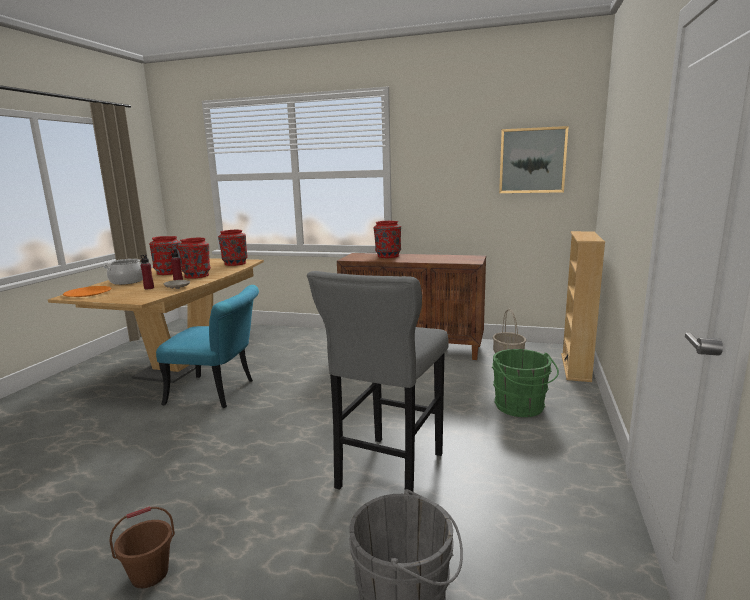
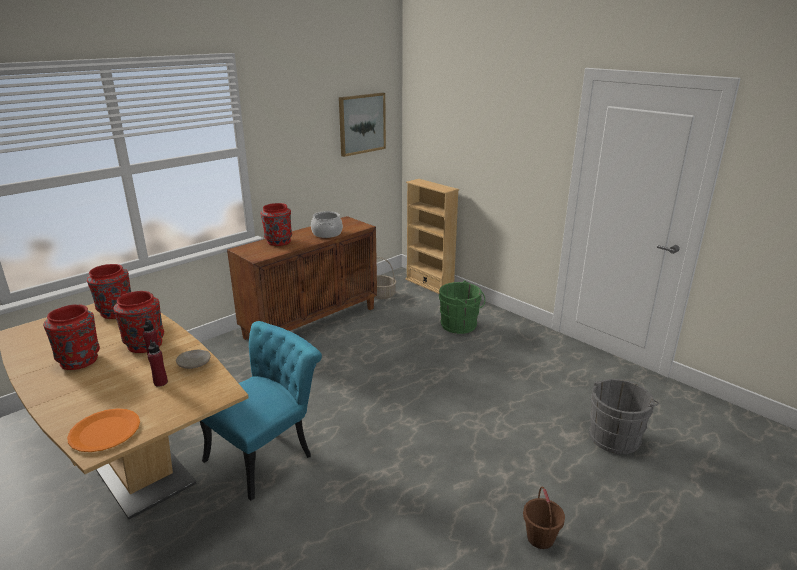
camera: 60 degrees left, 10 degrees up
(127, 281) = (81, 396): cooking pot -> cooking pot (327, 233)
(388, 474) = (497, 403): grey stool -> none

